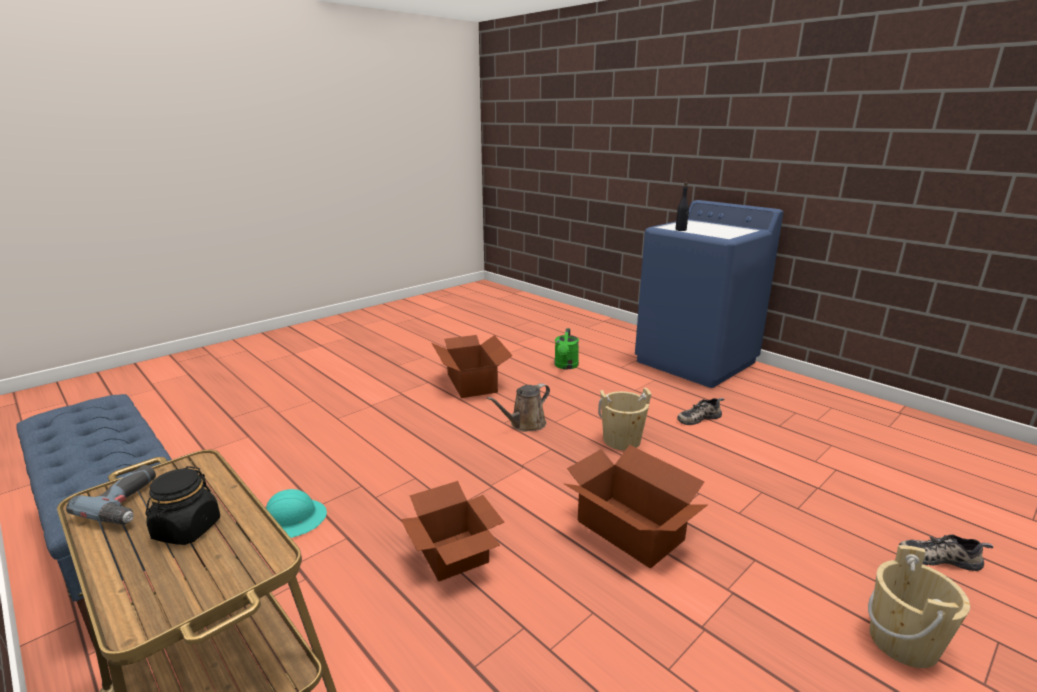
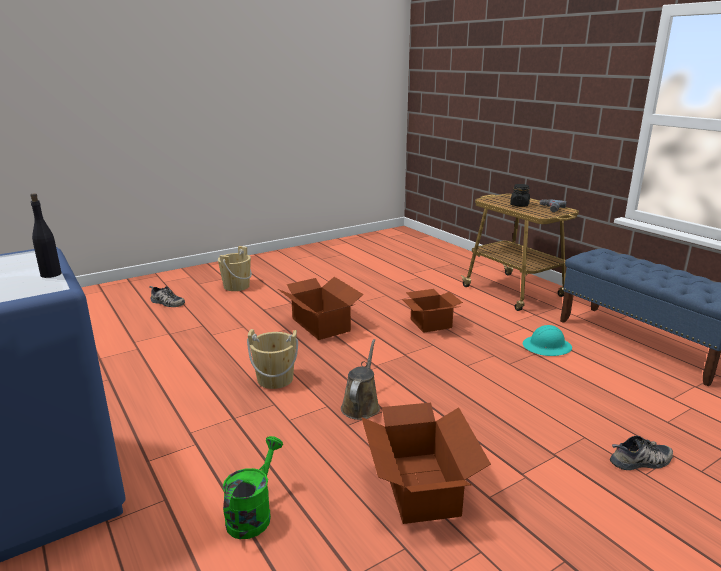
camera: 170 degrees left, 0 degrees up
(525, 424) = (361, 405): brown watering can -> brown watering can turned 45 degrees counterclockwise
(698, 417) = (172, 395): shoe -> shoe (641, 462)

